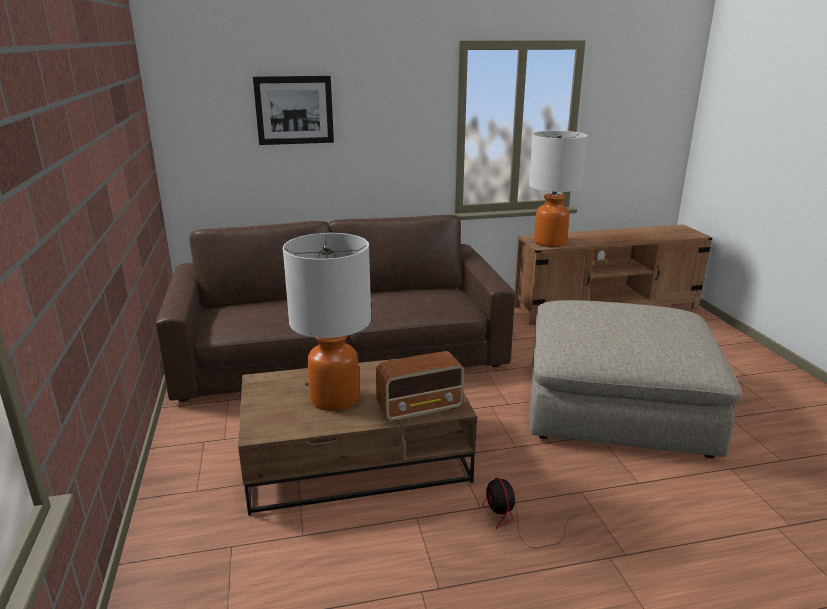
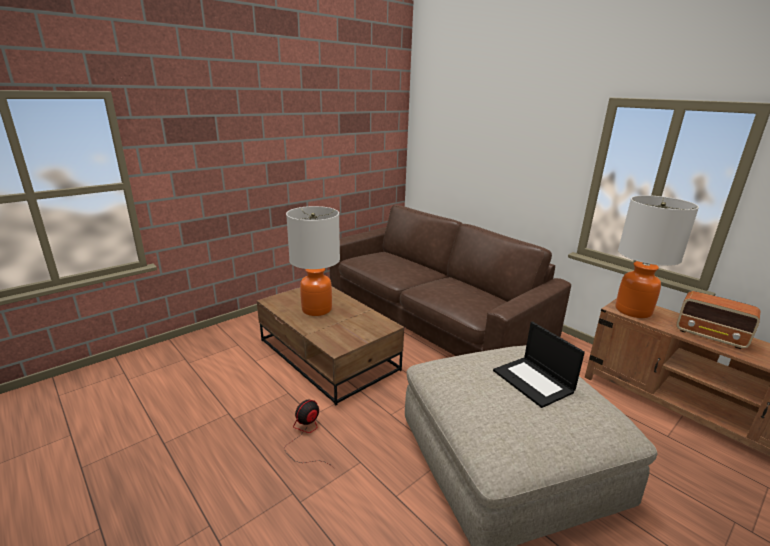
camera: 60 degrees right, 0 degrees up
(294, 110) = (476, 142): picture -> none
(420, 408) = (327, 337): radio -> radio (711, 336)
(619, 317) = (534, 381): none -> laptop

